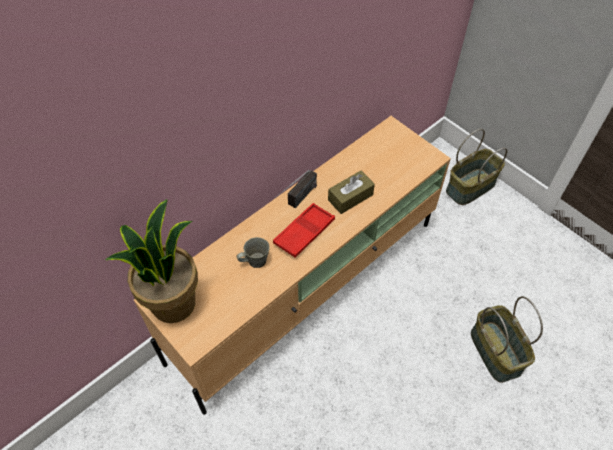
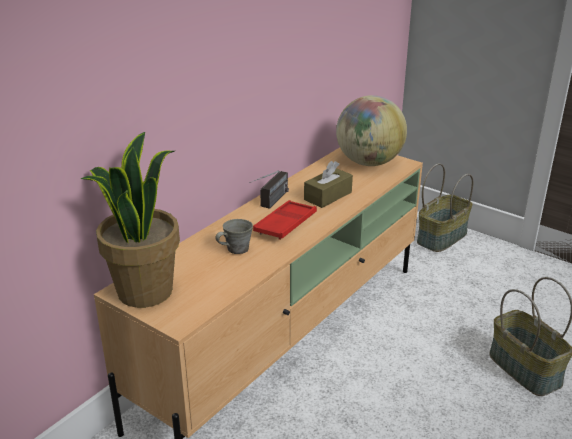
camera: 10 degrees left, 25 degrees down
(400, 152) = (369, 162): none -> globe

